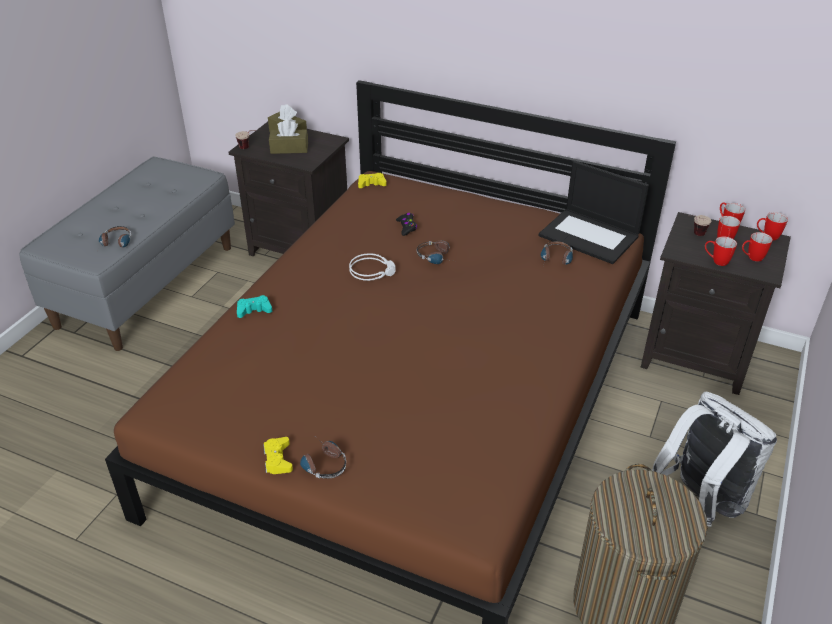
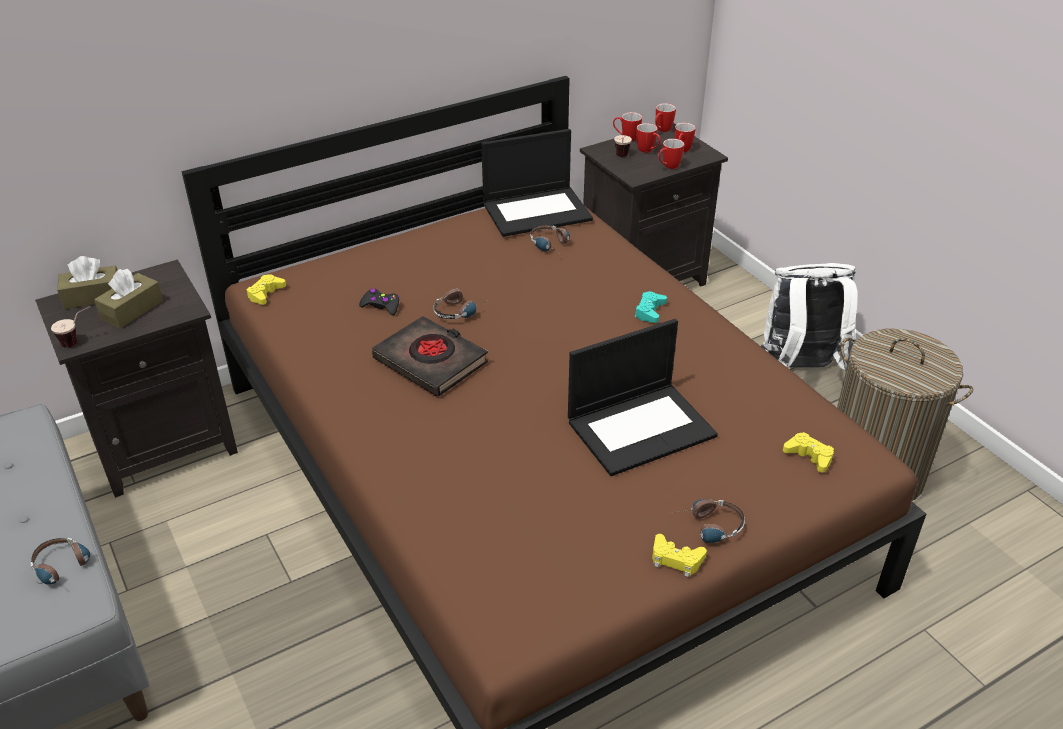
camera: 55 degrees left, 0 degrees up
(254, 310) = (399, 480): turquoise game controller -> turquoise game controller (650, 311)
(373, 270) = (431, 361): white headphones -> black book
(399, 389) = (641, 427): none -> laptop
(450, 491) = (809, 456): none -> yellow game controller

